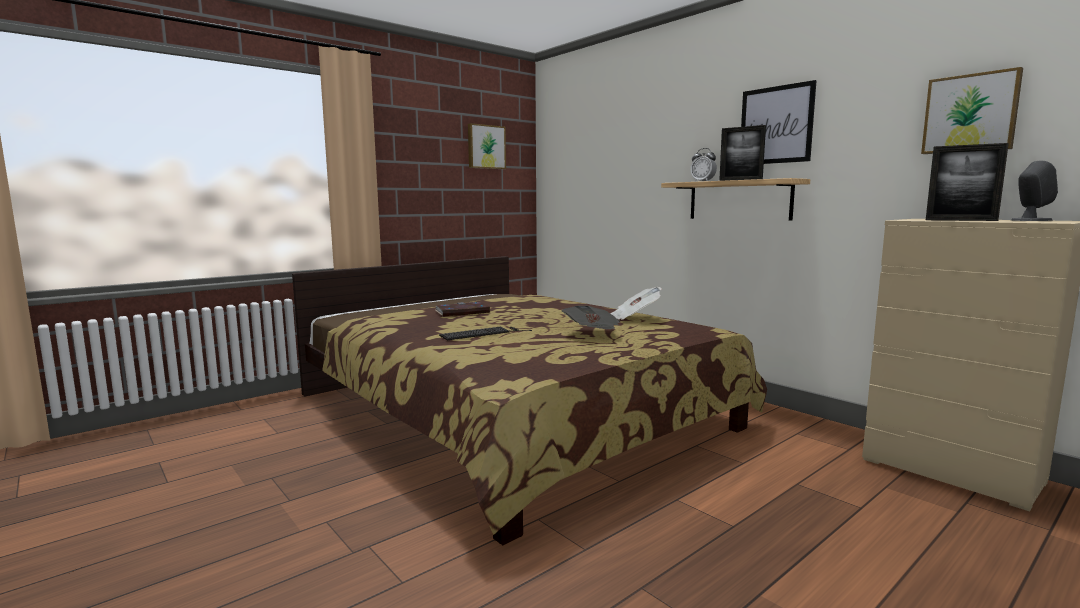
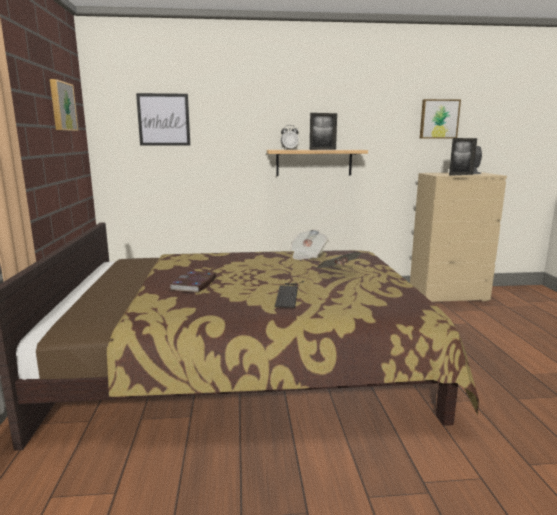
camera: 55 degrees left, 5 degrees up
(776, 125) = (338, 113): picture -> picture (164, 119)

